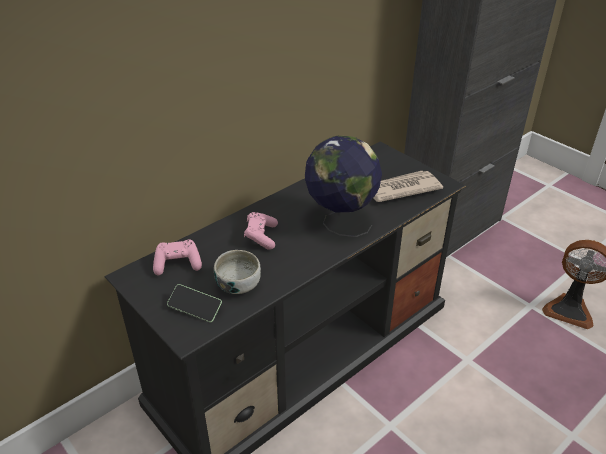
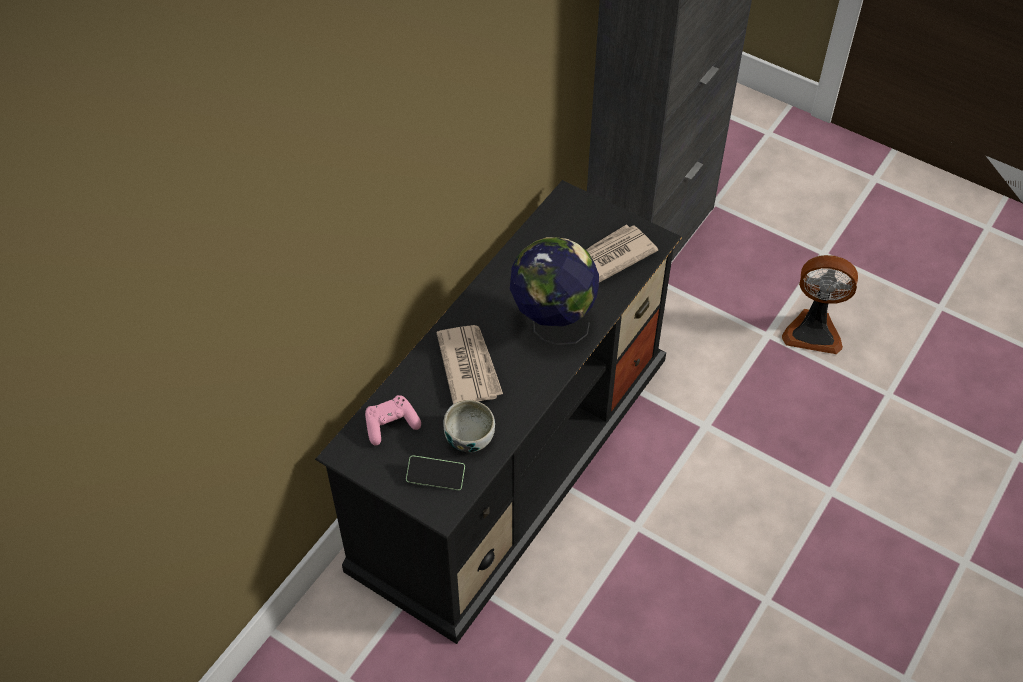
camera: 15 degrees left, 15 degrees up
(261, 236) = (469, 366): pink game controller -> newspaper

